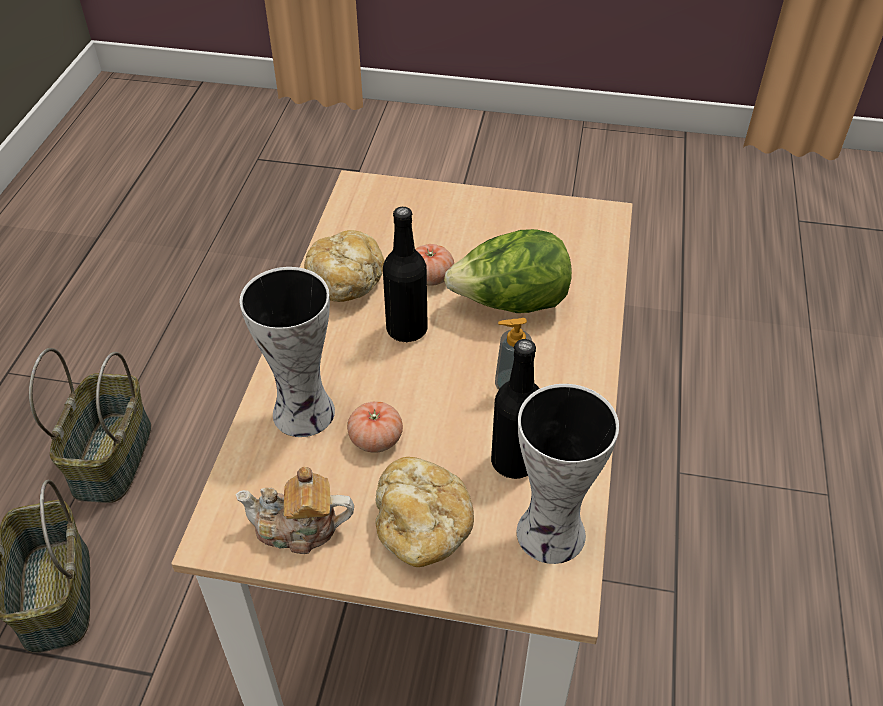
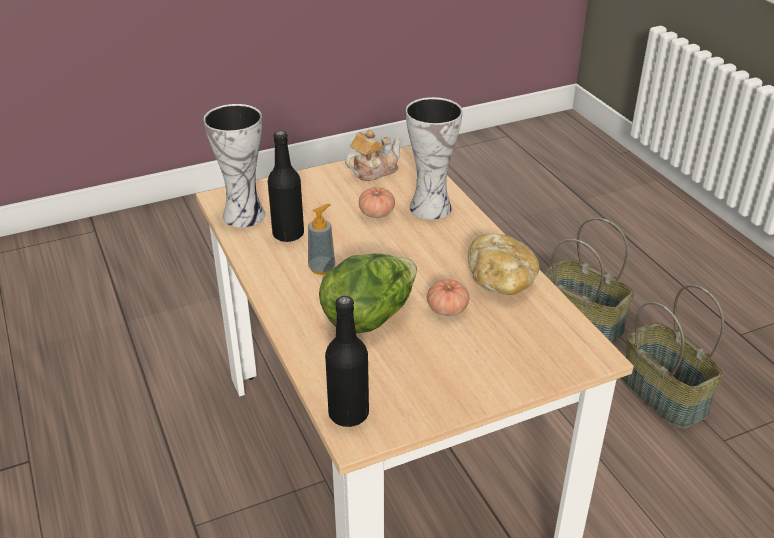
camera: 145 degrees right, 10 degrees down
(407, 329) = (423, 270): black bottle -> black bottle (348, 414)
(422, 527) = (313, 193): bread -> none

